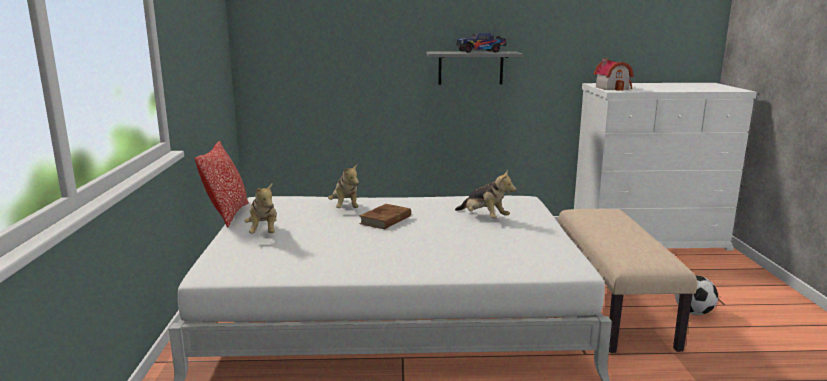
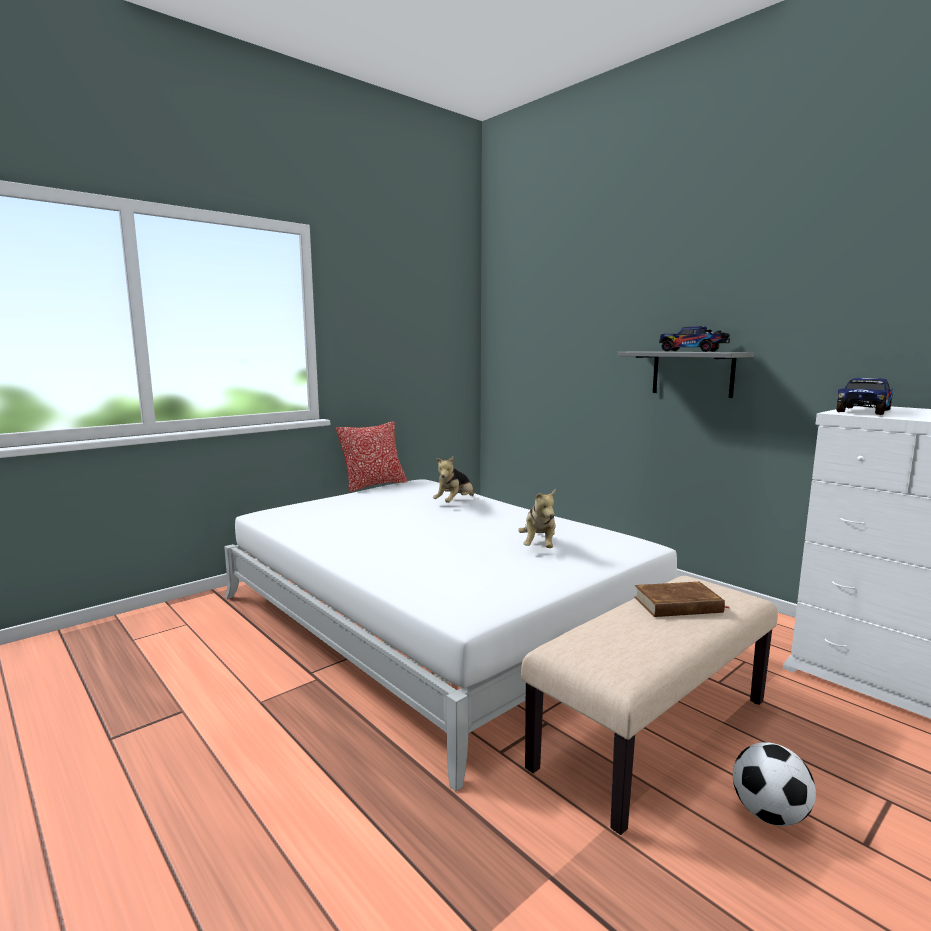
camera: 50 degrees right, 5 degrees down
(264, 232) = (354, 501): plush toy -> none
(386, 220) = (449, 519): brown book -> brown book (678, 605)
(613, 88) = (864, 411): toy house -> toy truck

